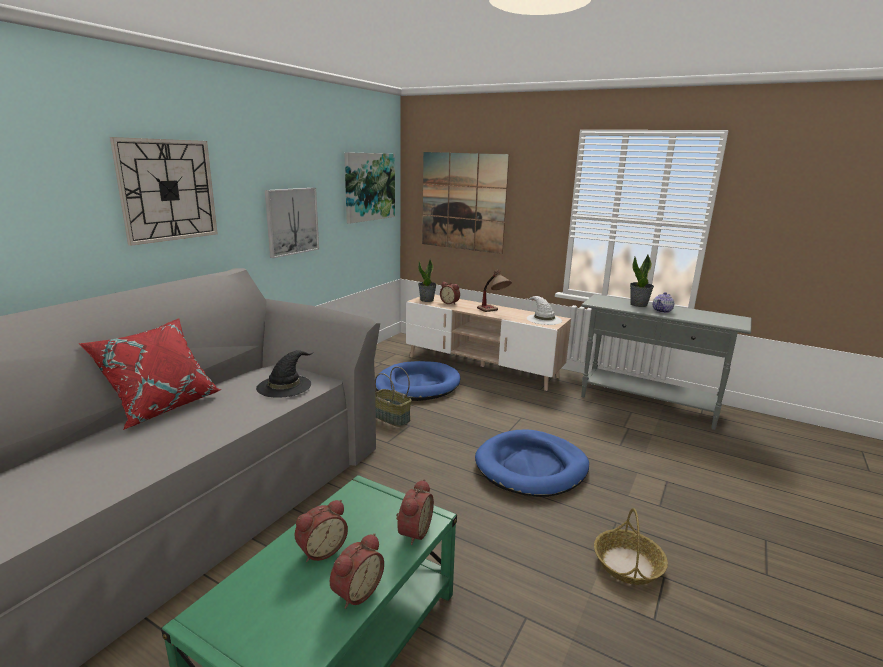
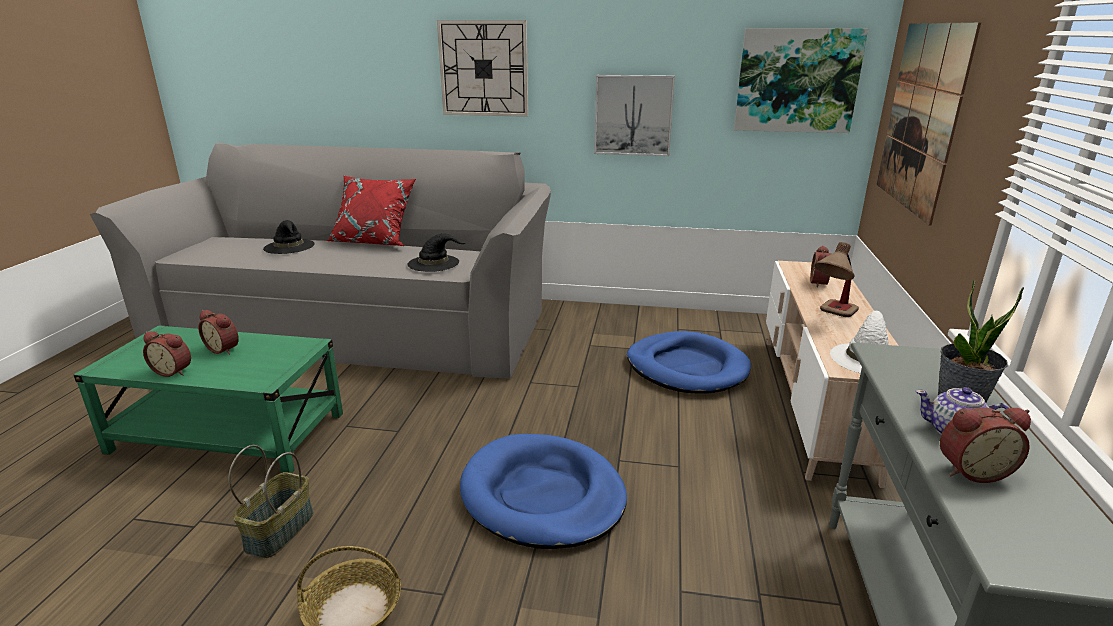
camera: 70 degrees right, 5 degrees up
(90, 459) = (289, 246): none -> black hat
(390, 418) = (585, 371): basket -> basket (279, 530)
(413, 531) = (245, 378): alarm clock -> alarm clock (971, 470)
(427, 300) = (805, 269): potted plant -> none

